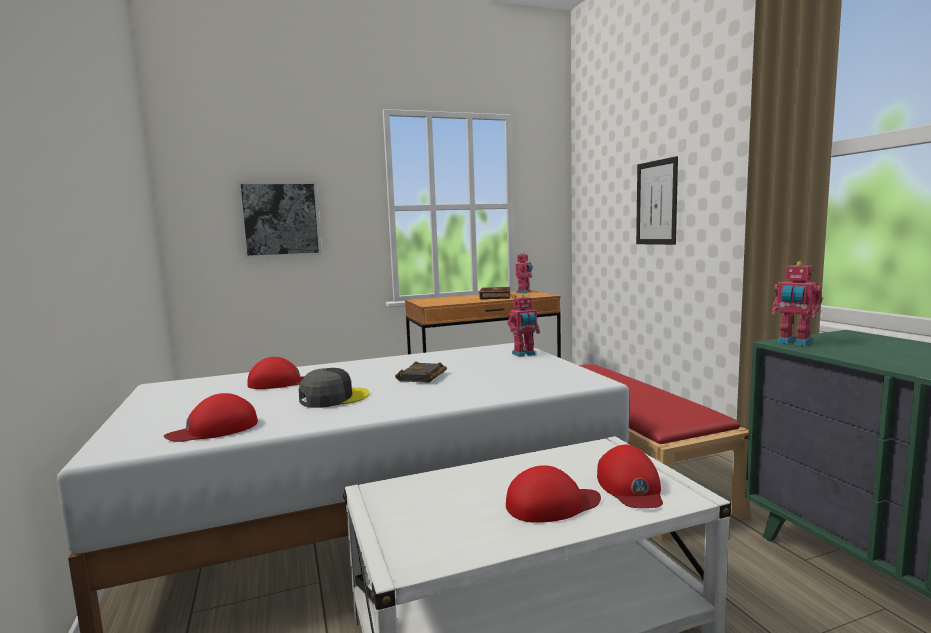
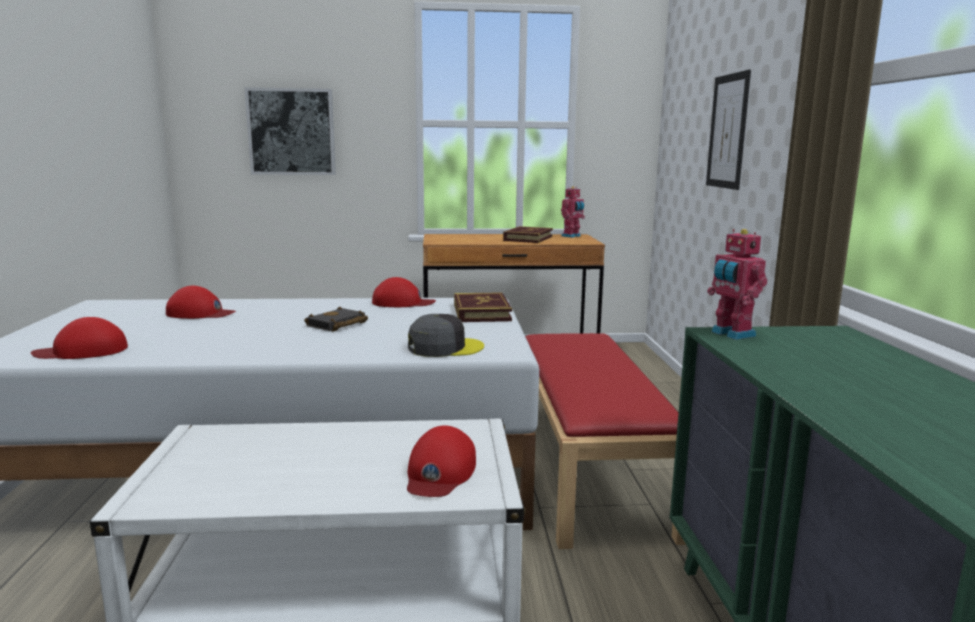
camera: 15 degrees right, 5 degrees up
(333, 398) = (222, 335): grey cap -> grey cap (444, 347)
(524, 354) = (481, 312): toy robot -> book
(551, 504) = (337, 475): red cap -> red cap (402, 303)

